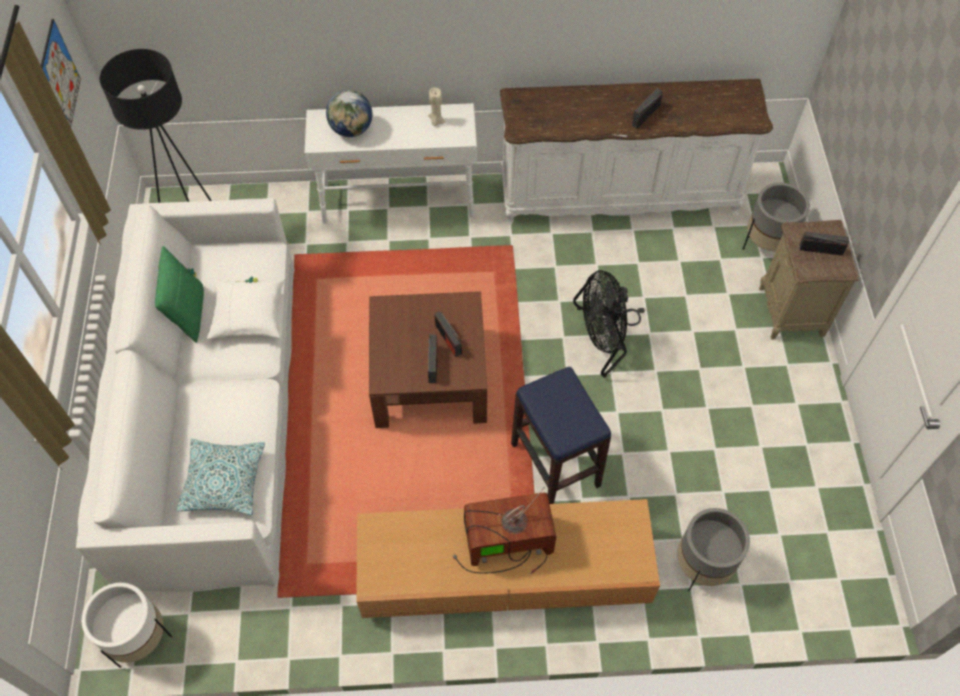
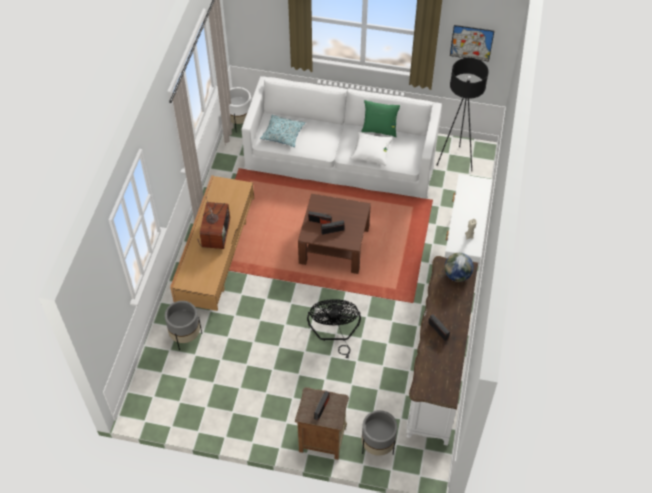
camera: 105 degrees right, 5 degrees down
(352, 129) = (471, 196): globe -> globe (457, 275)
(555, 465) = (264, 287): stool -> none

